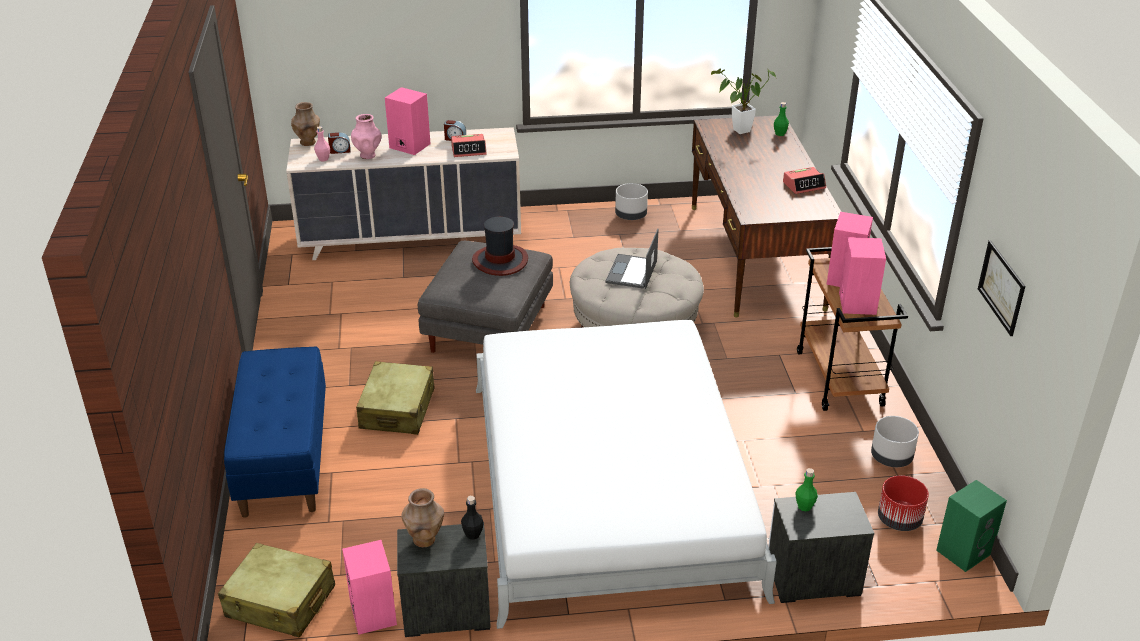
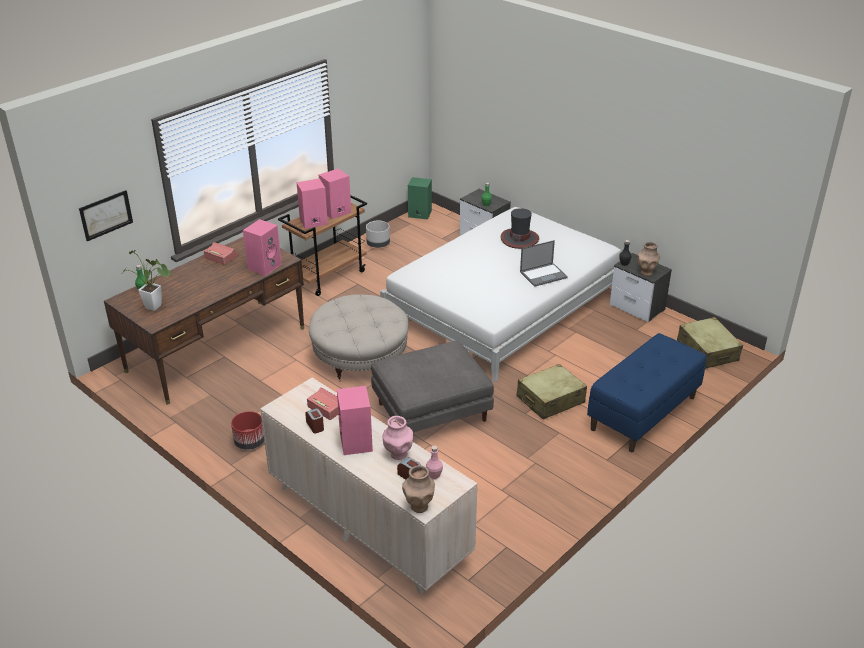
camera: 130 degrees left, 0 degrees up
(374, 614) = (669, 323): pink speaker -> pink speaker (264, 266)
(500, 261) = (413, 368): hat -> hat (519, 239)
(630, 216) = (210, 427): grey planter -> none
(631, 272) = (358, 320): laptop -> laptop (543, 274)
(899, 520) = (420, 231): red planter -> red planter (249, 442)
(1001, 287) = (375, 106): picture -> picture (106, 215)

